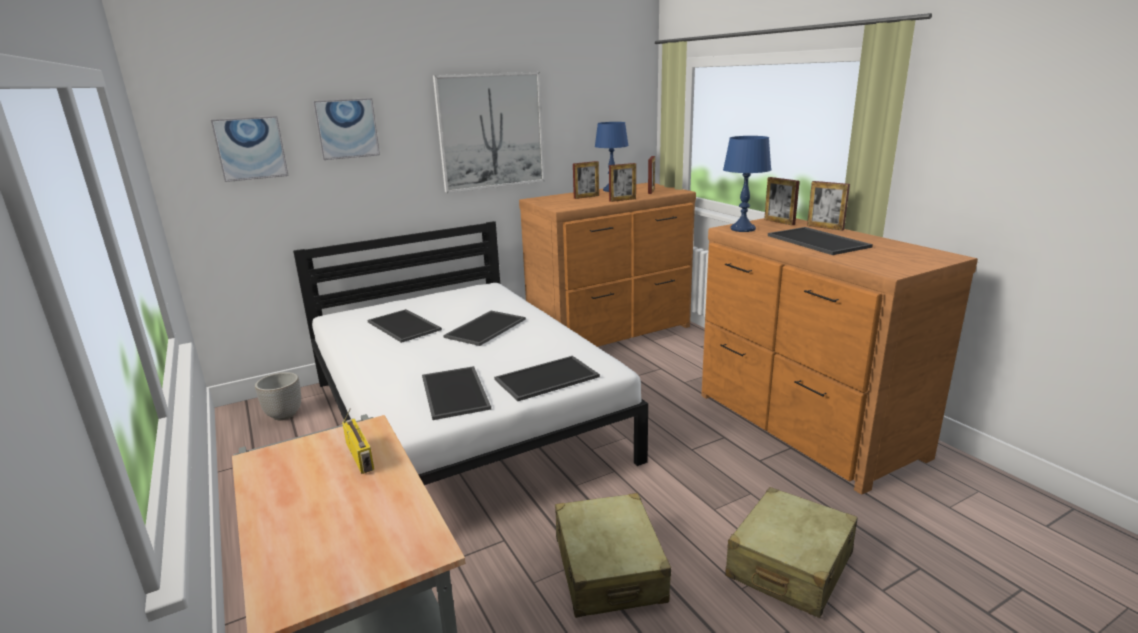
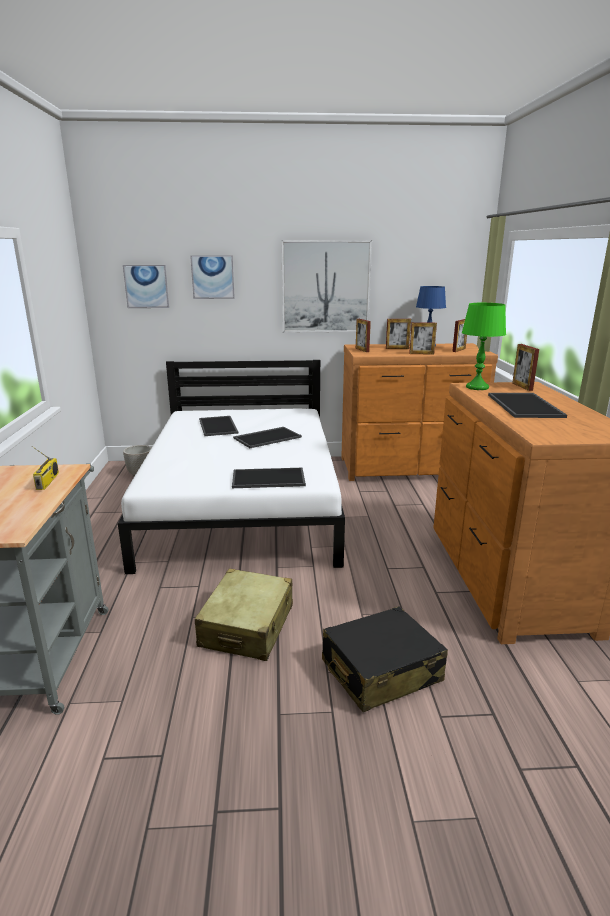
camera: 25 degrees right, 0 degrees up
(456, 392) = (201, 474): tray -> none
(742, 229) = (477, 387): blue table lamp -> green table lamp
(789, 565) = (380, 671): beige suitcase -> black suitcase
(825, 227) = (556, 396): picture frame -> picture frame (362, 350)

